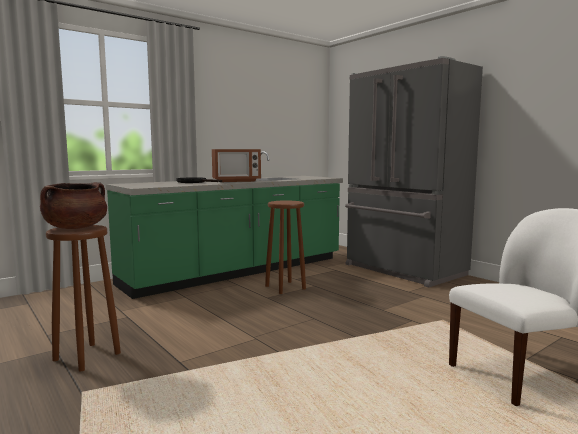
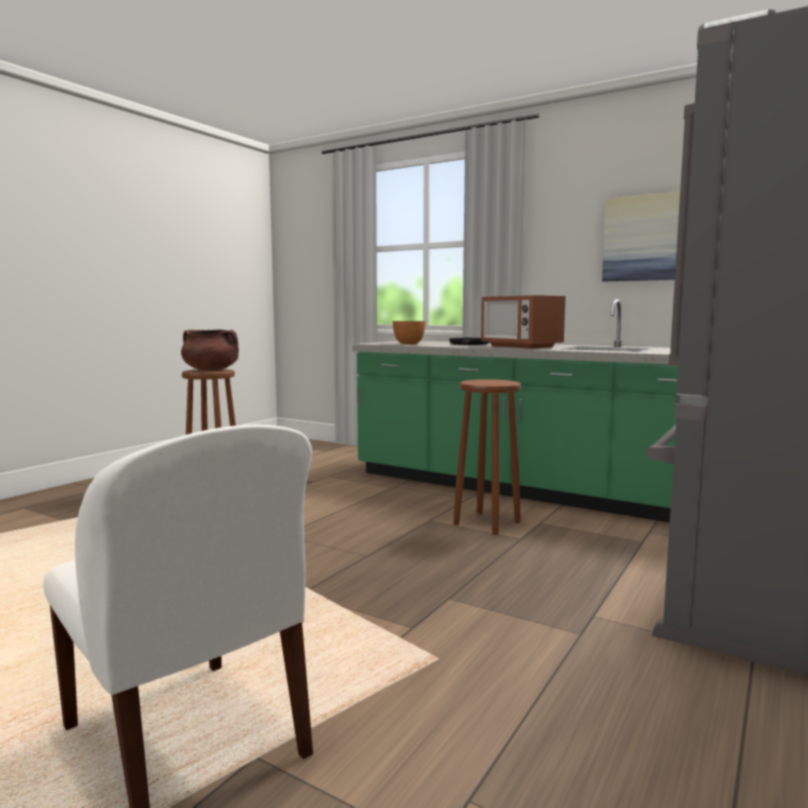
camera: 70 degrees right, 0 degrees up
(169, 185) = (408, 344): none -> bowl
(250, 116) = (640, 238): none -> picture

